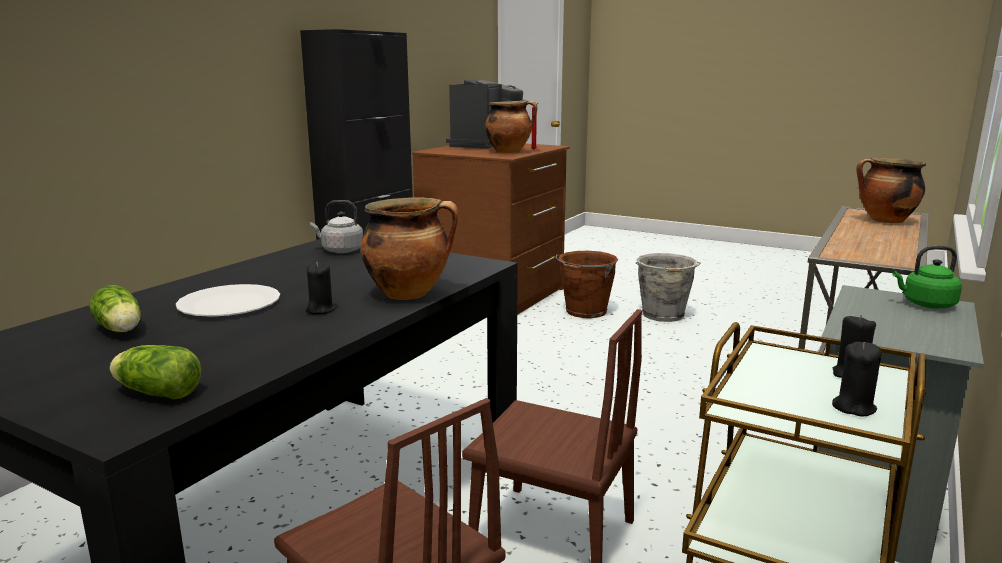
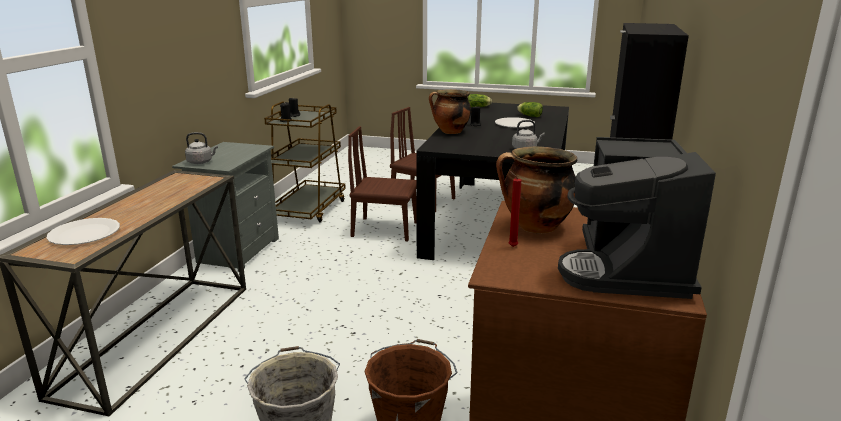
camera: 165 degrees right, 5 degrees up
(885, 221) = (85, 233): cooking pot -> white plate
(926, 304) = (201, 162): green kettle -> grey kettle

